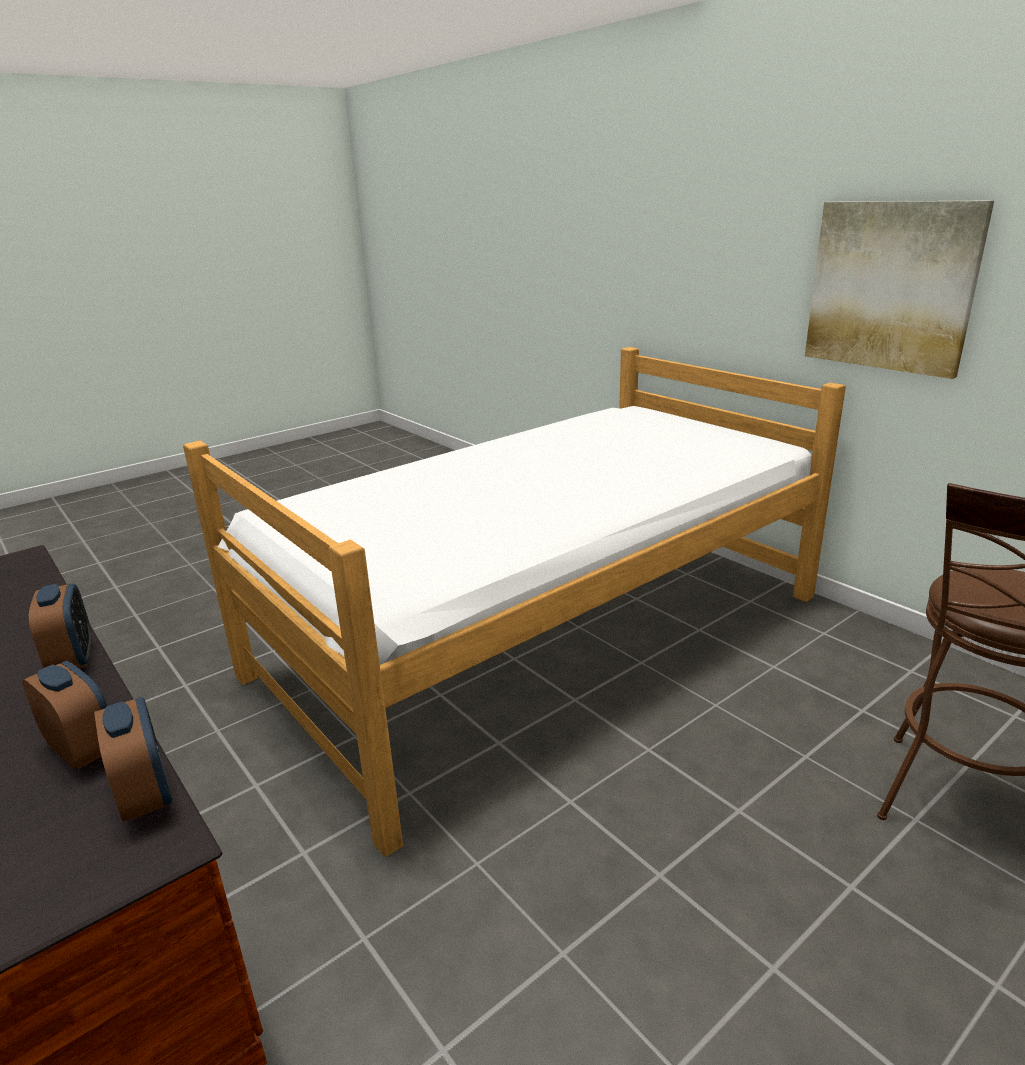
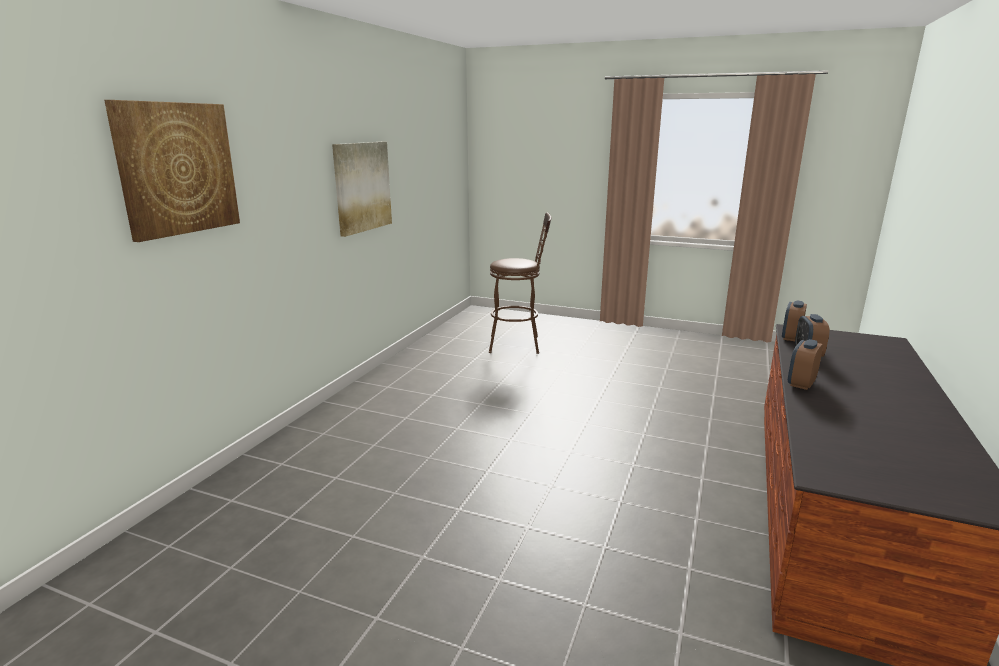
camera: 120 degrees left, 5 degrees down
(545, 635) = (477, 436): bed -> none
(610, 219) = (177, 169): none -> picture

